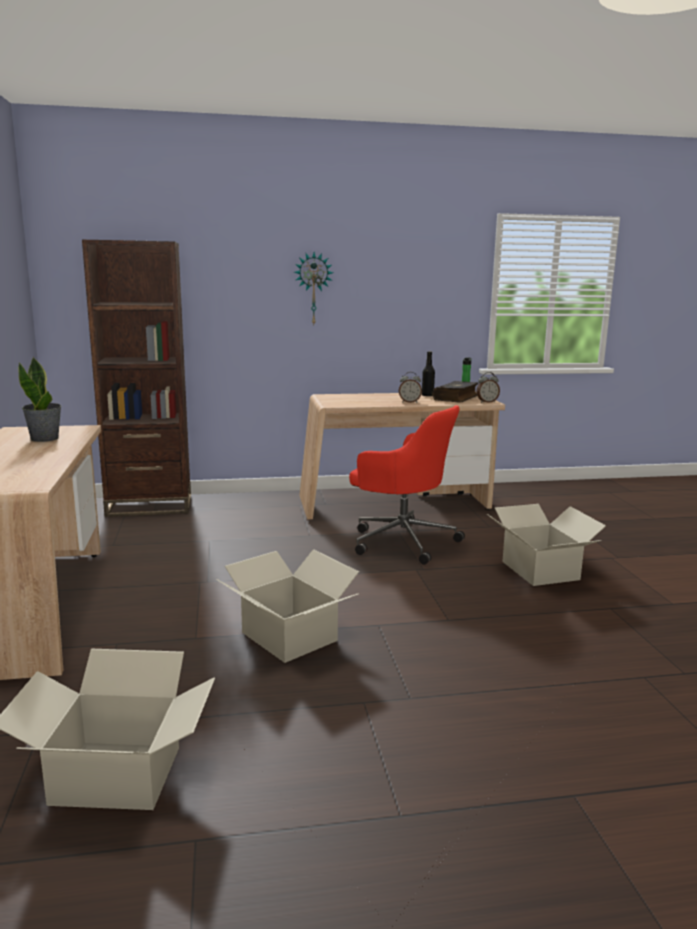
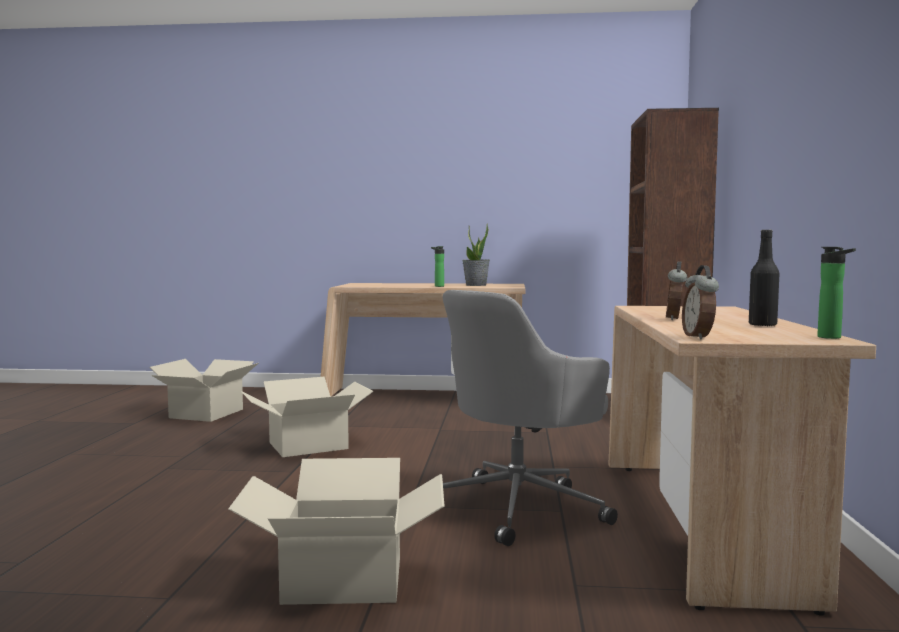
camera: 105 degrees right, 10 degrees down
(67, 449) = (438, 286): none -> bottle
(313, 289) = (788, 136): wall clock -> none
(402, 540) = (519, 508): red office chair -> grey office chair
(456, 398) = (741, 331): book -> none

